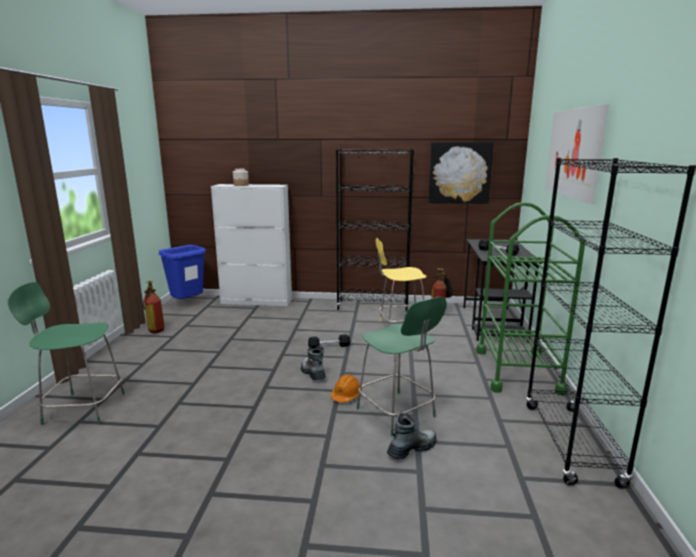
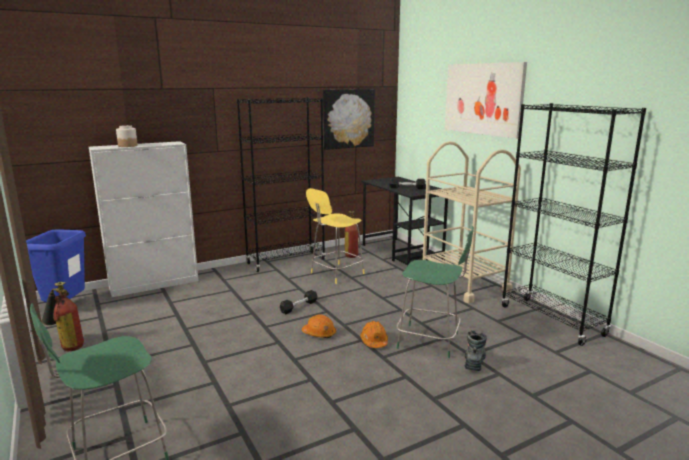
camera: 35 degrees left, 0 degrees up
(312, 373) = (319, 333): boot -> orange hard hat
(517, 371) = (463, 284): green cart -> beige cart

